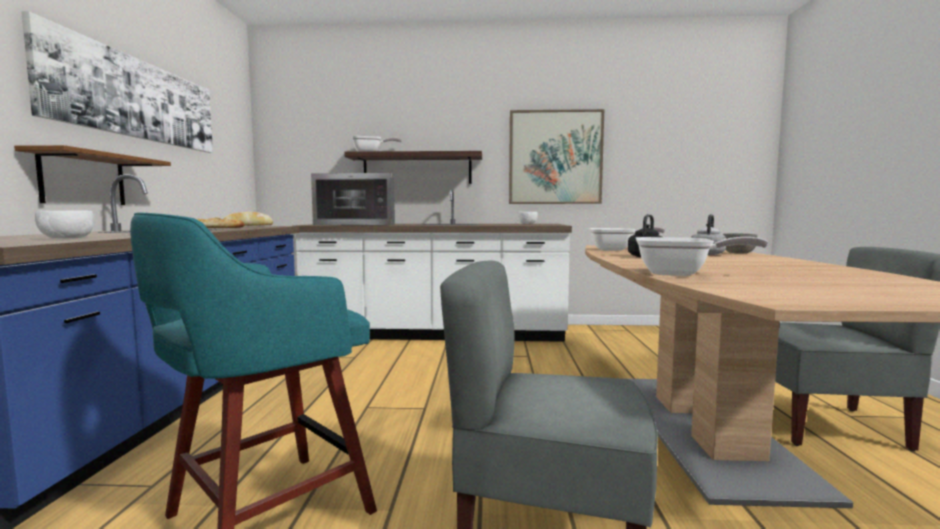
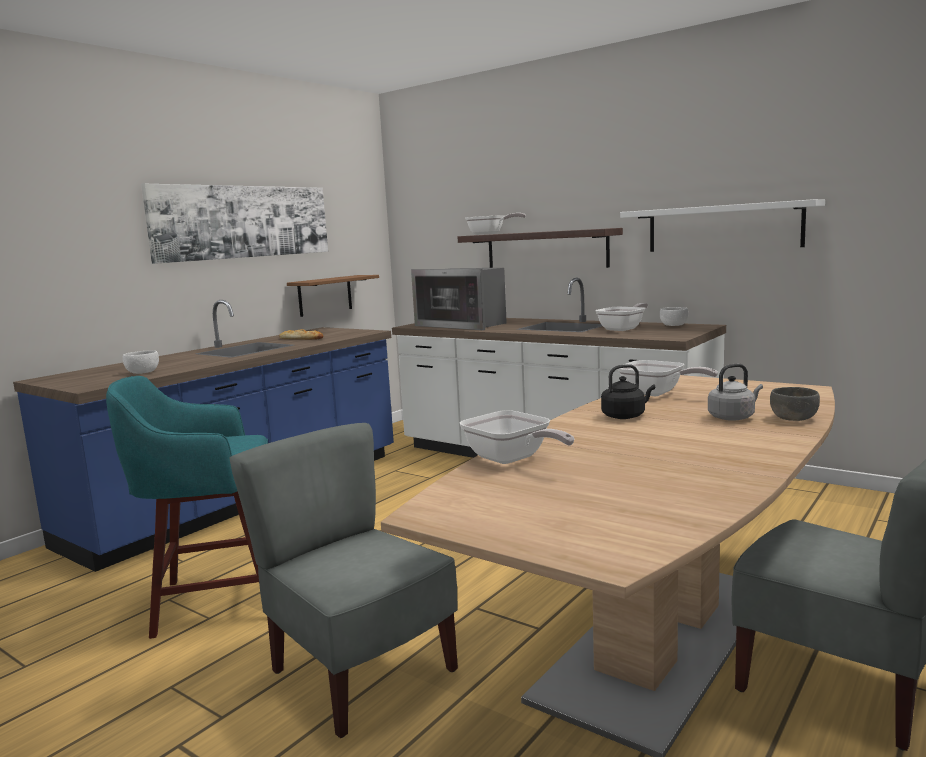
camera: 35 degrees right, 5 degrees up
(83, 179) = (195, 305): brown shelf -> brown shelf (325, 295)
(247, 226) = (343, 331): bread -> none
(502, 224) = (624, 329): none -> frying pan
(555, 157) = (723, 227): picture -> white shelf

